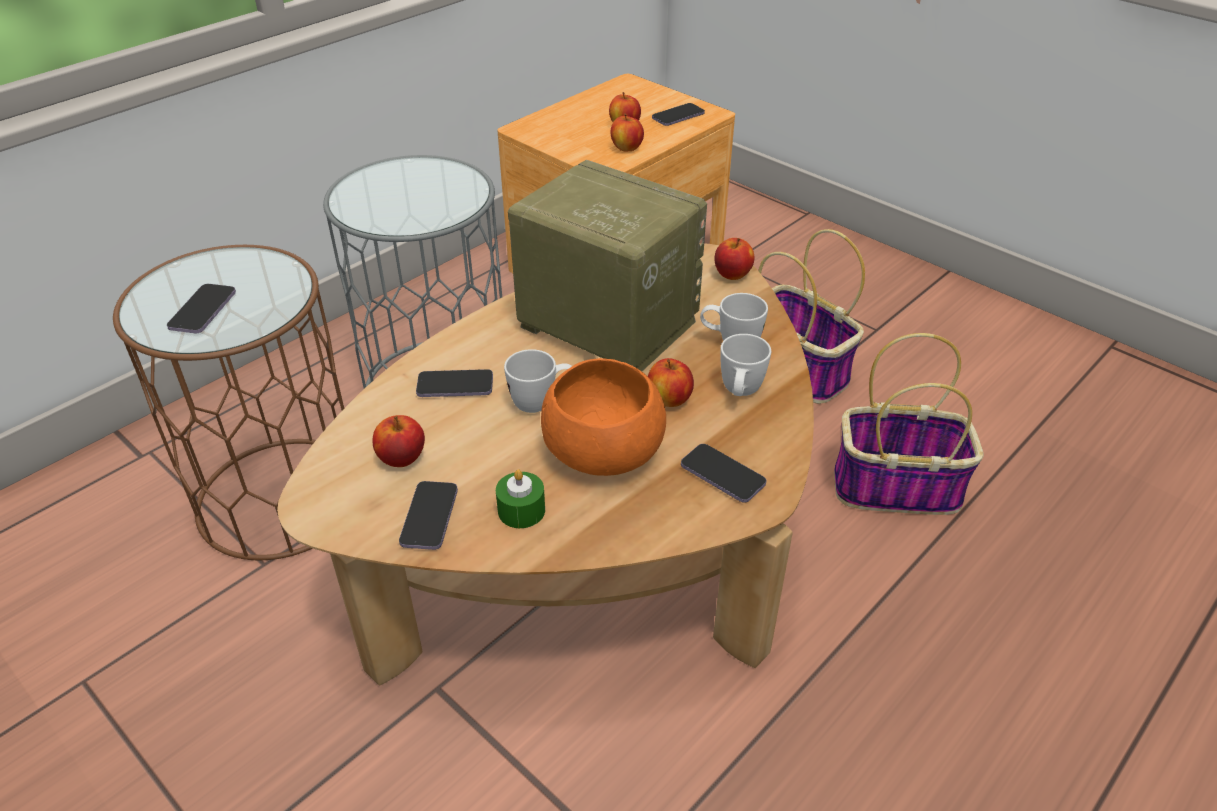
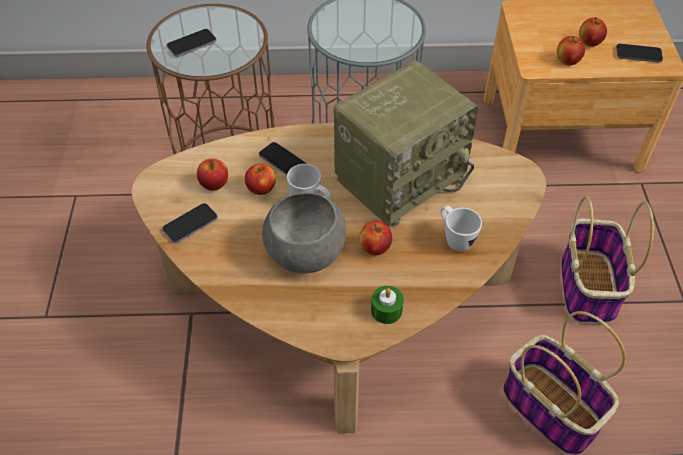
camera: 45 degrees right, 10 degrees up
(521, 510) = (230, 252): green candle -> green candle (386, 310)
(602, 450) = (304, 250): orange bowl -> grey bowl
(604, 324) = (400, 177): radio -> radio turned 60 degrees clockwise
(722, 475) = (344, 311): phone -> none
(732, 275) = (519, 195): apple -> apple (261, 189)
(740, 394) = (417, 273): white mug -> none

